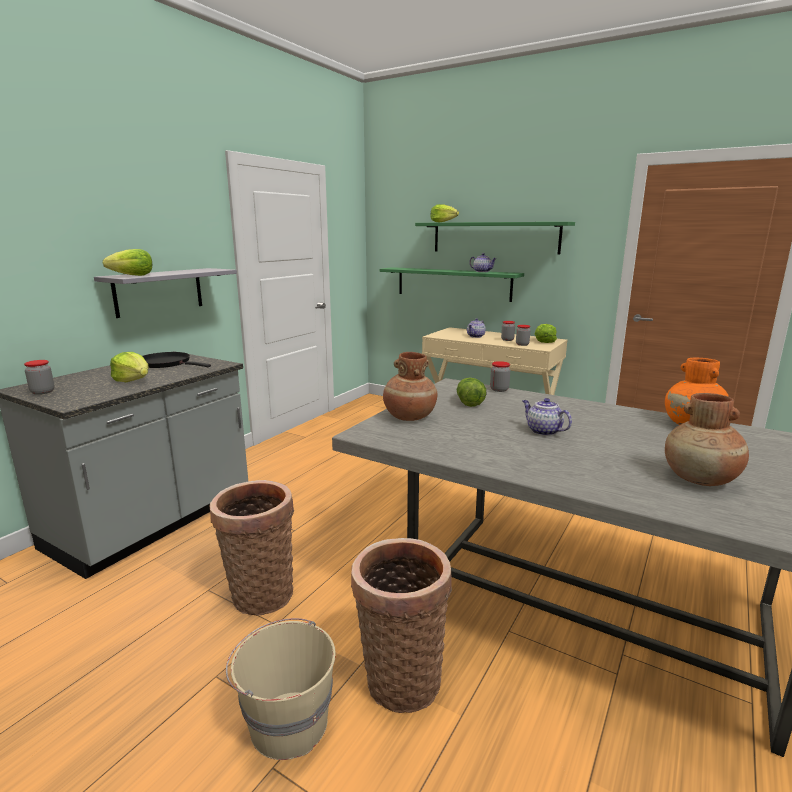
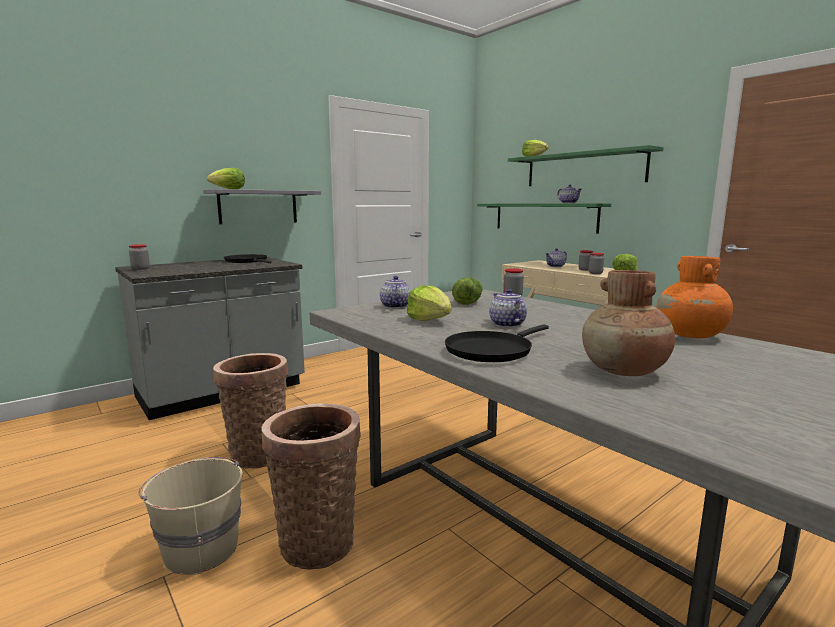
camera: 20 degrees right, 5 degrees down
(133, 380) = (207, 267): lettuce -> lettuce (430, 320)
(409, 416) = (395, 306): brown vase -> teapot
(575, 470) = (491, 350): none -> black frying pan

